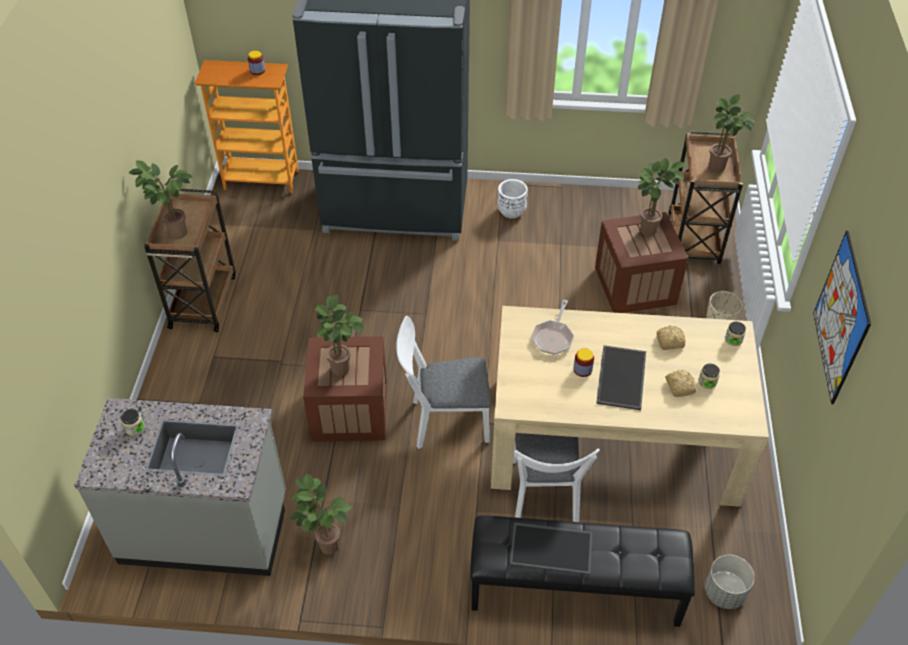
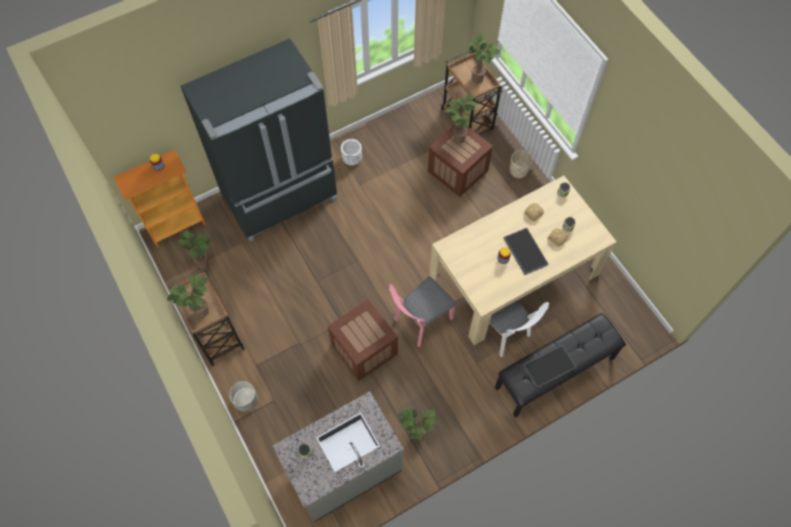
camera: 35 degrees left, 15 degrees up
(343, 370) = (364, 334): potted plant -> potted plant (205, 264)
(443, 421) = (420, 322): white chair -> pink chair
(553, 337) = (473, 247): frying pan -> none
(724, 592) = (621, 326): grey planter -> grey planter (246, 400)
(841, 318) = (642, 170): picture -> none

